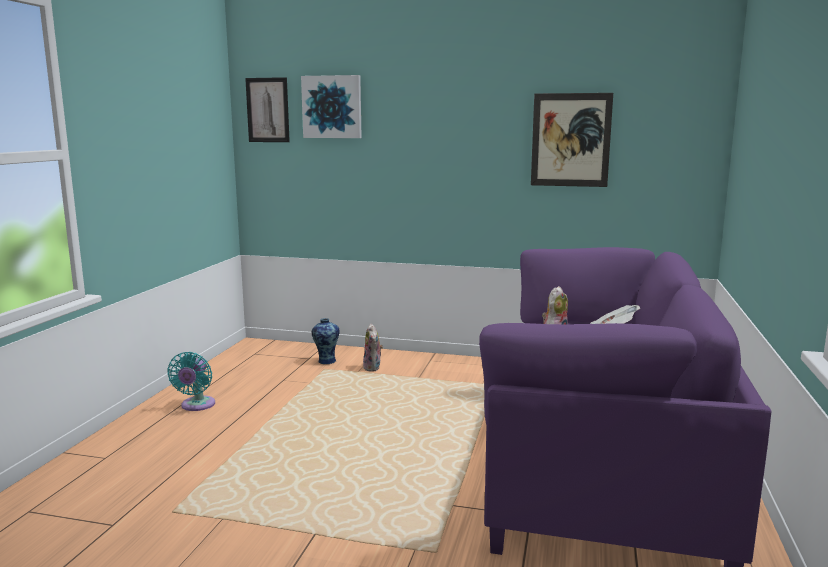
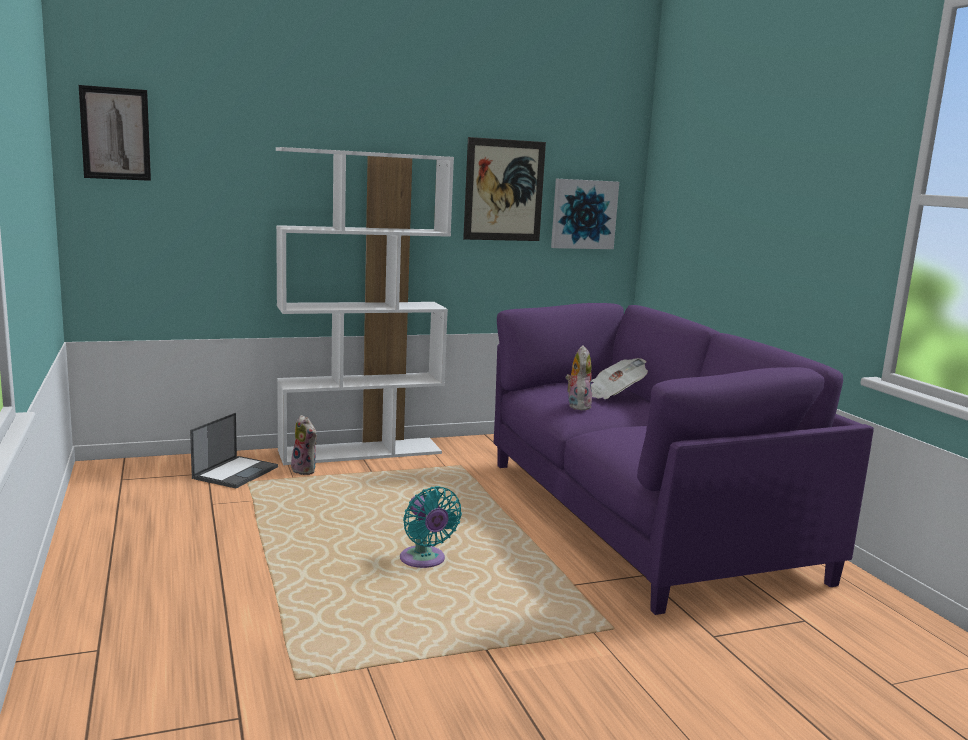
camera: 35 degrees left, 0 degrees up
(196, 406) = (136, 557): turquoise fan -> turquoise fan (424, 561)
(326, 361) = (236, 472): vase -> laptop
(332, 107) = (217, 136): picture -> picture (583, 214)
(431, 360) = (361, 451): none -> white bookcase

